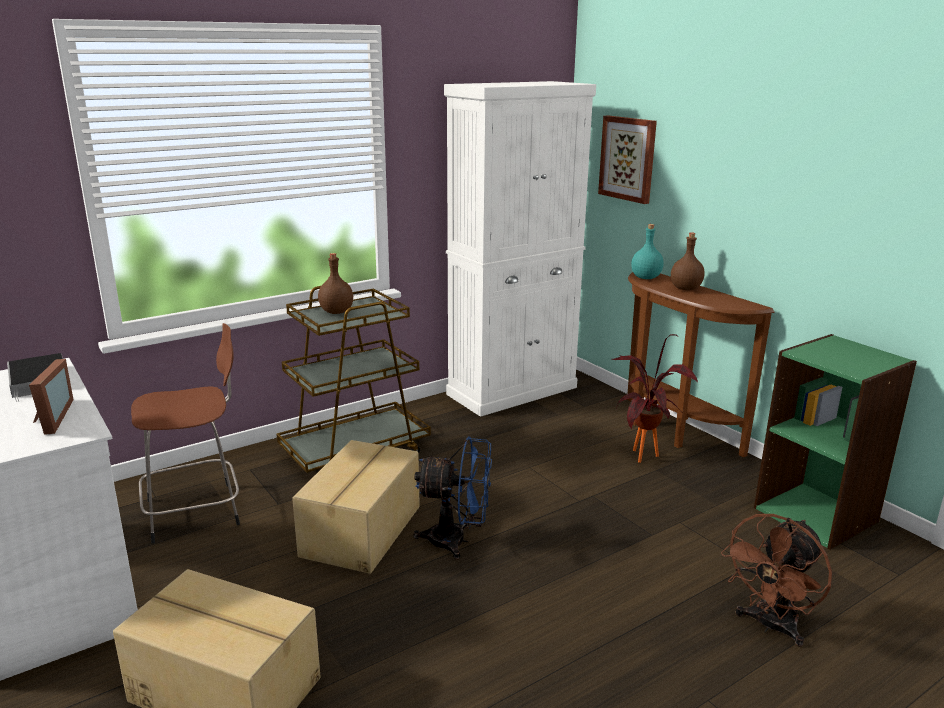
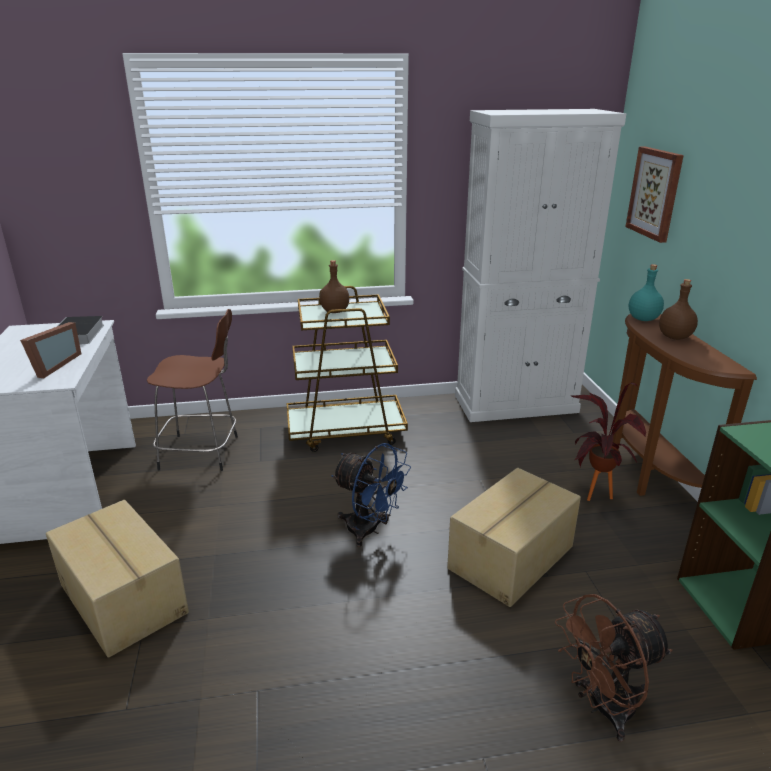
camera: 25 degrees right, 5 degrees up
(363, 531) = (304, 500): cardboard box -> cardboard box (512, 558)

